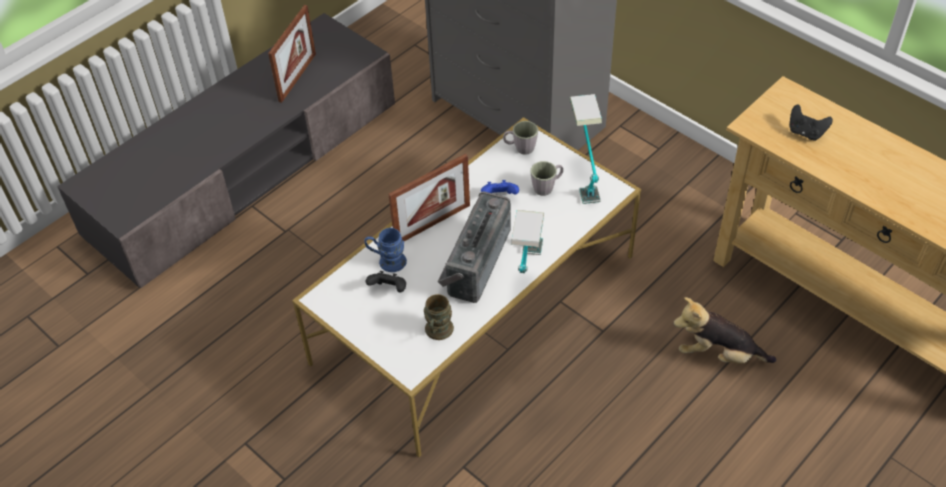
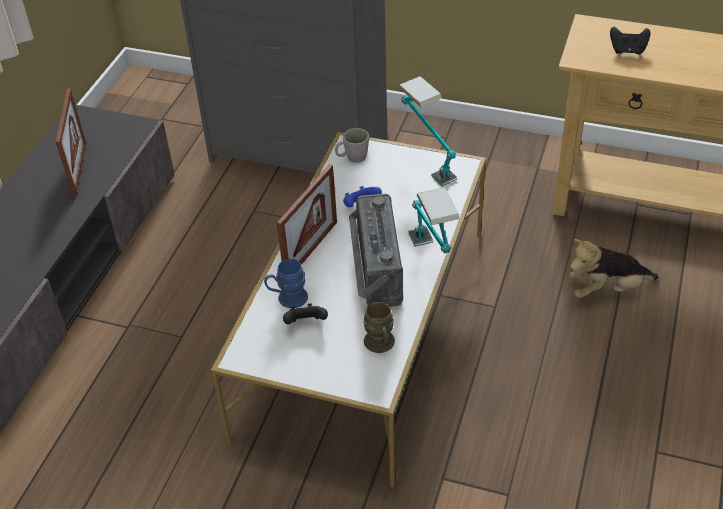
camera: 25 degrees left, 5 degrees down
(547, 187) = (399, 182): grey mug -> none

